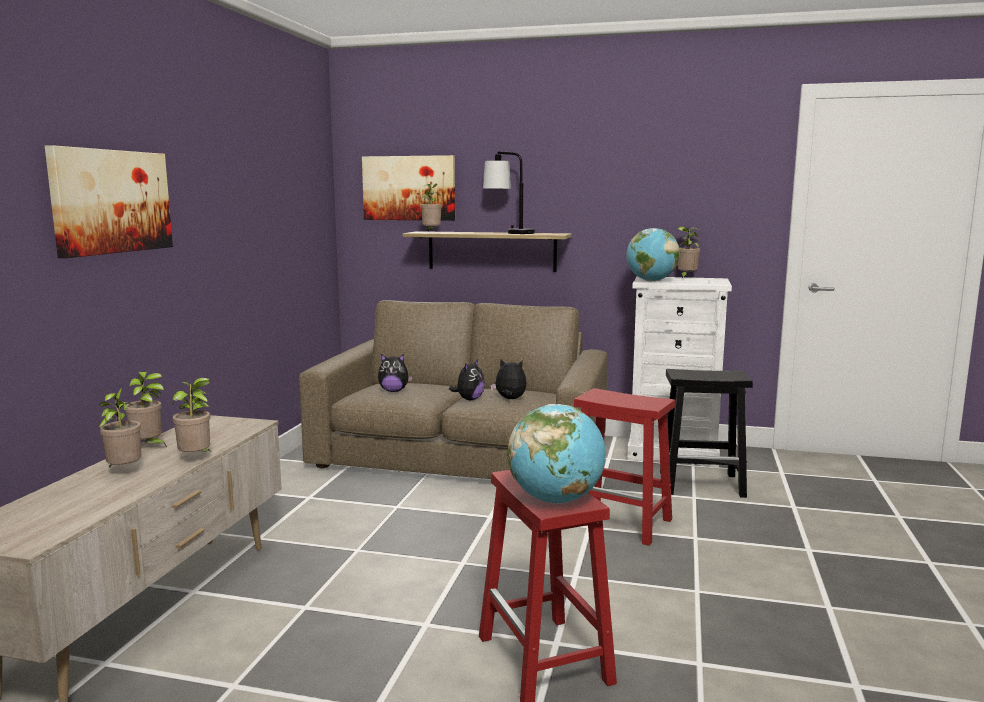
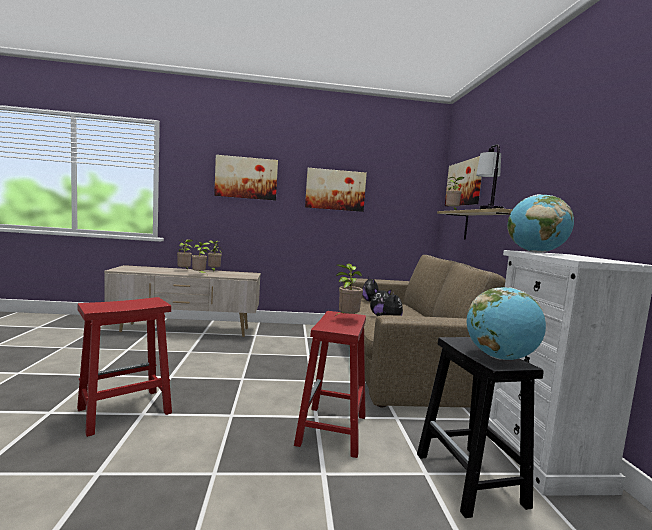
camera: 70 degrees right, 5 degrees down
(239, 209) = (335, 190): none -> picture
(556, 500) = (104, 305): globe -> globe (500, 358)
(686, 277) = (606, 259): potted plant -> potted plant (346, 319)

